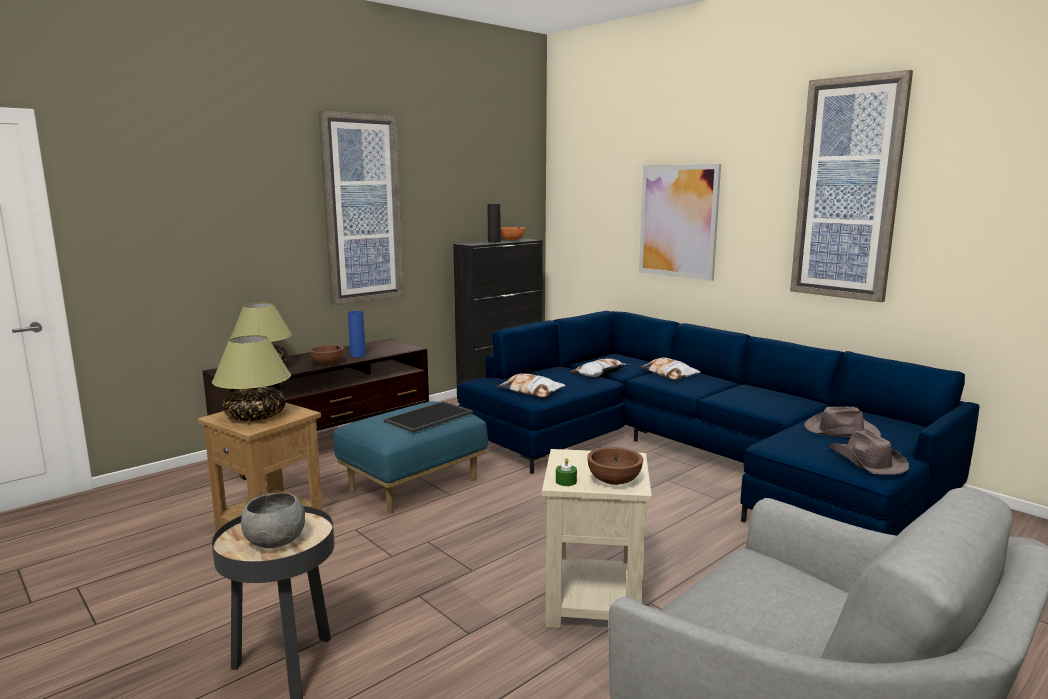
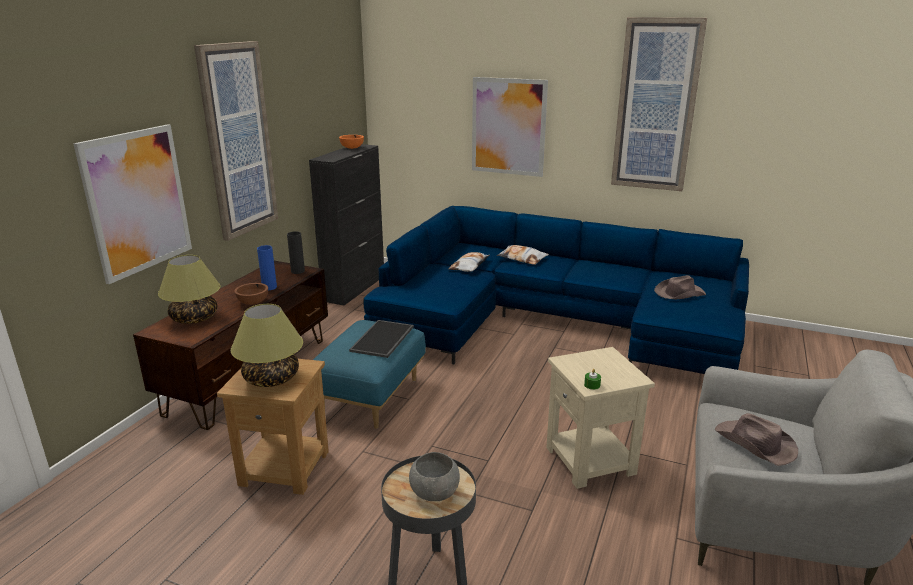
camera: 25 degrees left, 10 degrees up
(231, 246) = (137, 201): none -> picture
(494, 241) = (341, 152): black vase -> black vase (298, 271)
(530, 391) = (437, 295): pillow -> none
(614, 480) = (620, 376): brown bowl -> none
(866, 461) = (715, 316): brown hat -> brown hat (755, 444)

